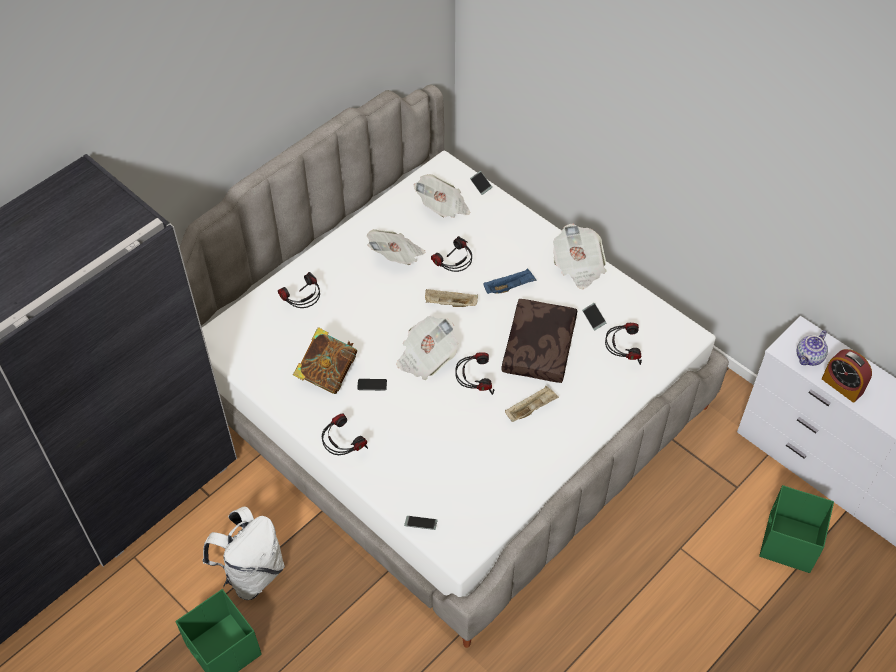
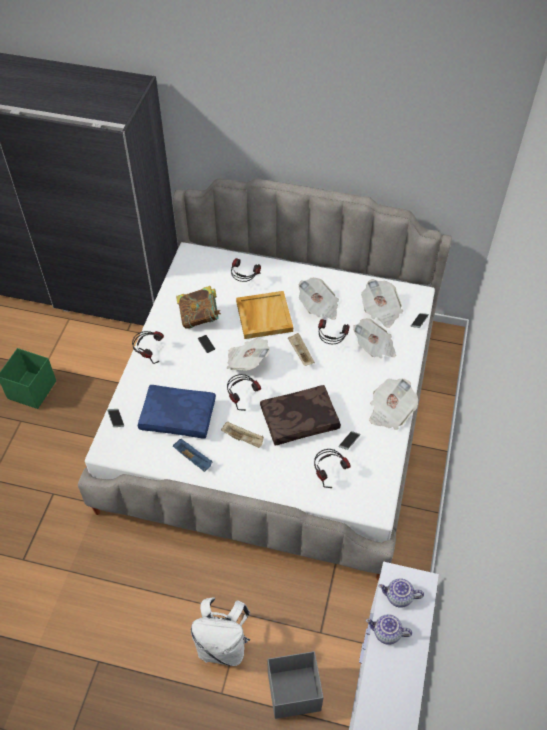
camera: 60 degrees right, 0 degrees up
(252, 573) = (88, 377): white backpack -> white backpack (222, 644)
(371, 312) = (263, 316): none -> beige tray
(458, 457) = (179, 415): none -> blue pillow
(487, 237) = (374, 347): none -> newspaper
(509, 287) = (339, 379): blue tray -> blue tray (193, 459)
(788, 543) = (293, 692): green storage box -> grey storage box
(842, 386) = (386, 633): alarm clock -> teapot

